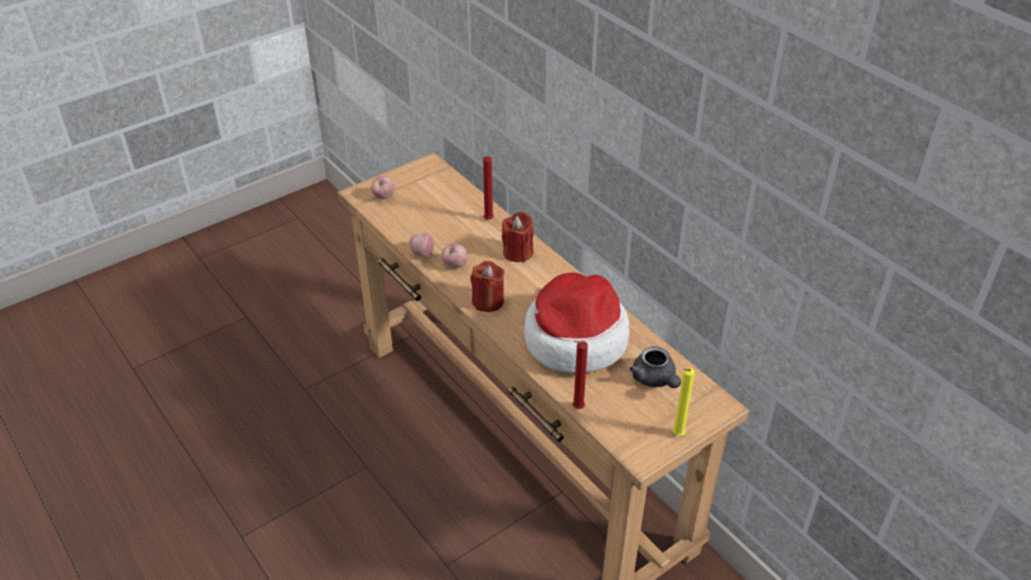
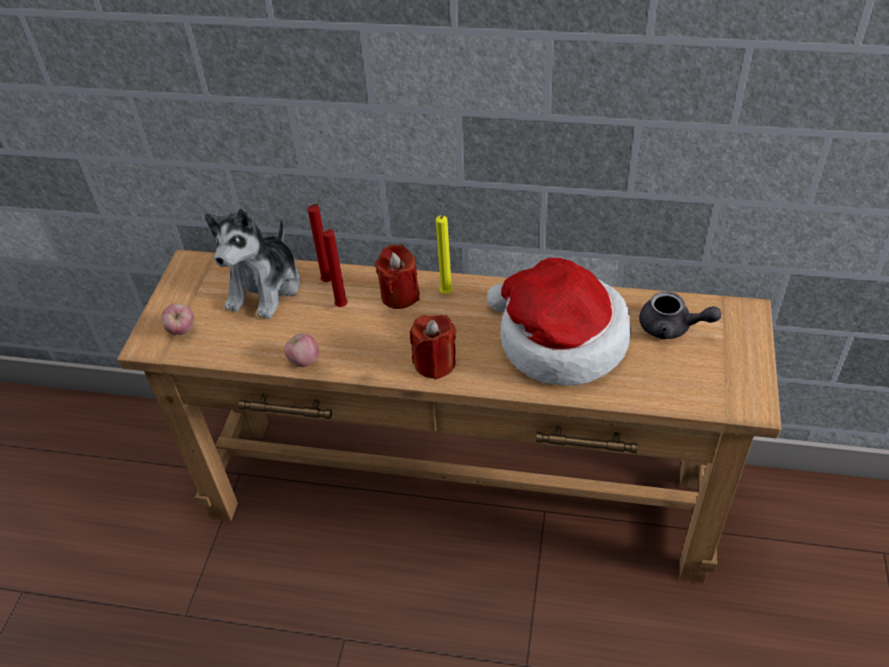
camera: 40 degrees left, 5 degrees up
(451, 201) = (265, 288): none -> plush toy
(455, 265) = (354, 350): apple -> none
(576, 408) = (647, 405): red candle -> red candle (340, 308)
(677, 435) = (752, 364): yellow candle -> yellow candle (446, 295)

